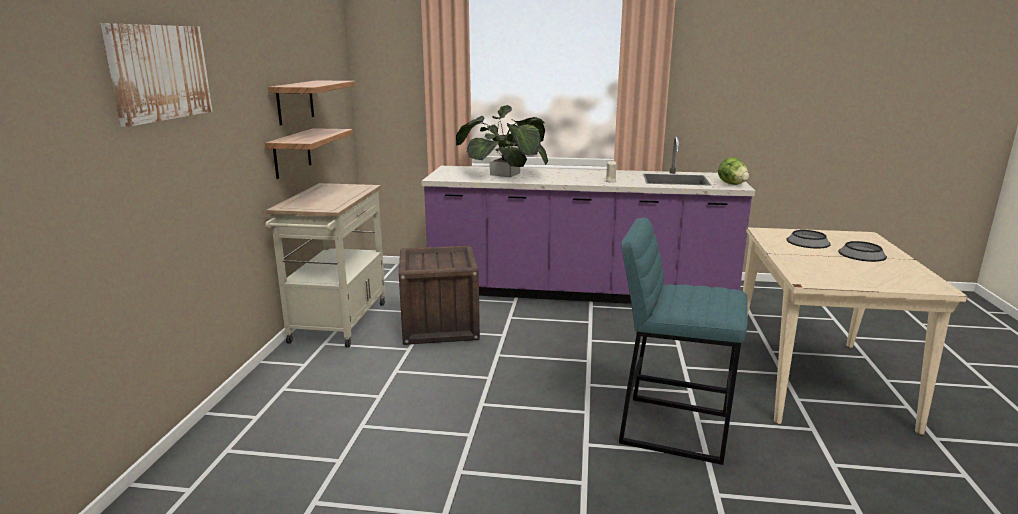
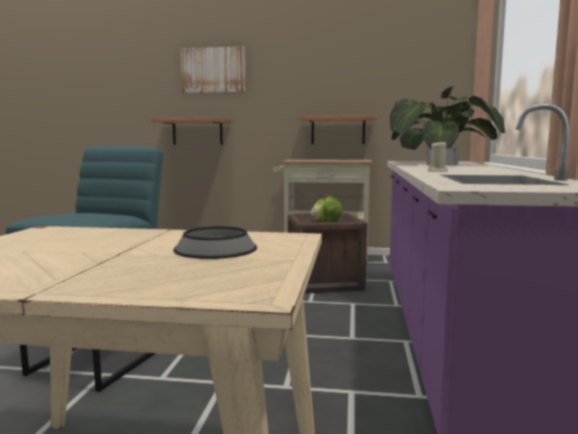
camera: 90 degrees right, 10 degrees down
(295, 102) = (351, 95): shelf -> shelf (197, 132)
(732, 184) = (489, 187): lettuce -> lettuce (326, 221)
(862, 254) = (110, 266): bowl -> none

